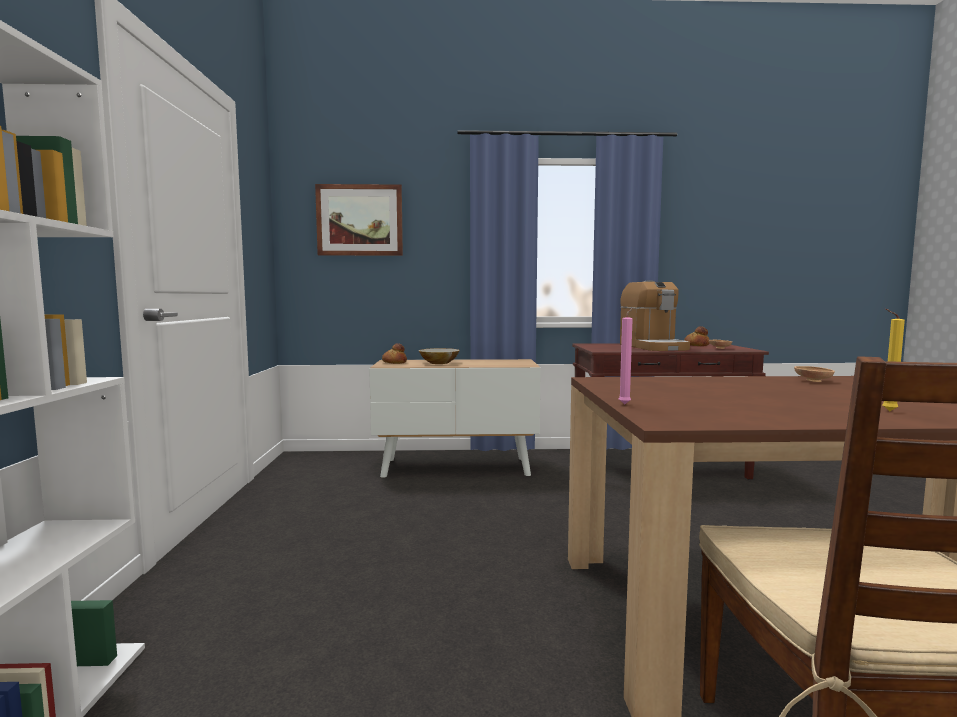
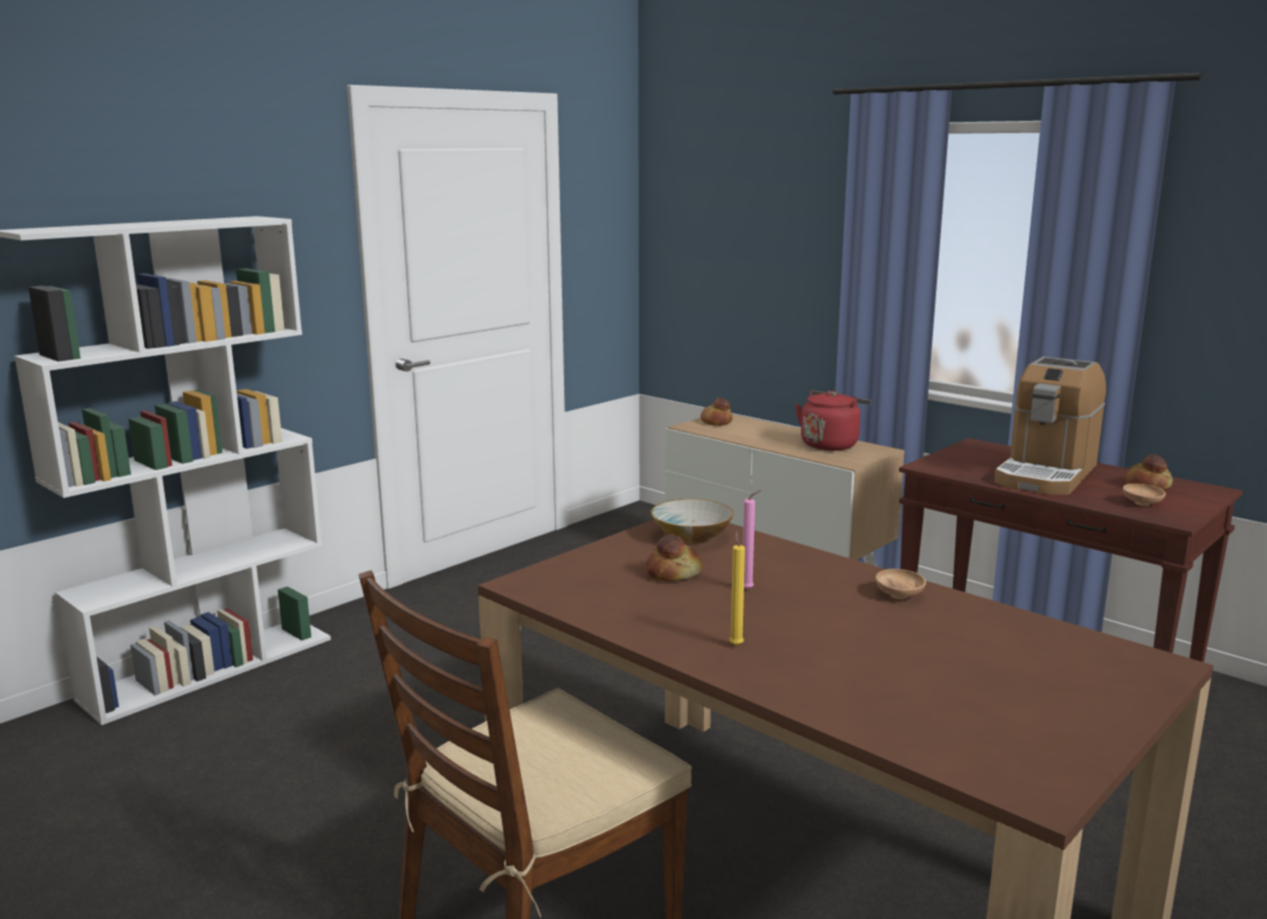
camera: 45 degrees right, 10 degrees up
(360, 220) = (725, 215): picture -> none
(438, 363) = (760, 433): bowl -> bowl (691, 536)
(491, 361) = (830, 444): none -> red kettle
(625, 404) = (570, 558): pink candle -> pink candle (749, 589)
(707, 396) = (673, 573): none -> bread

